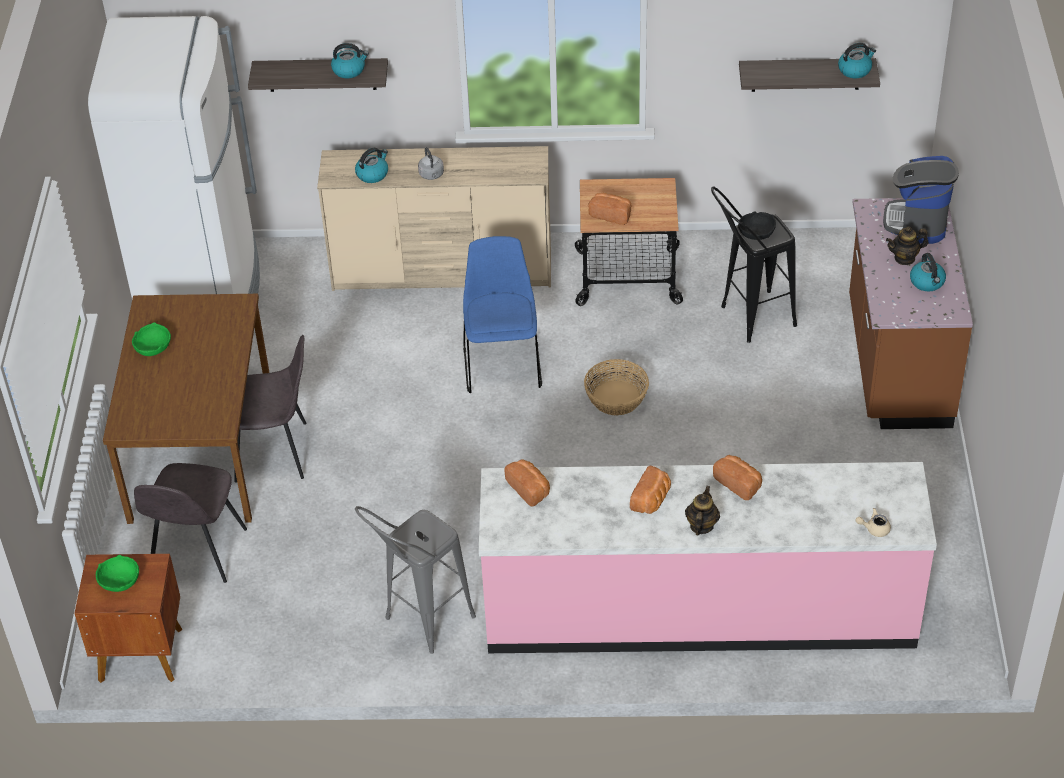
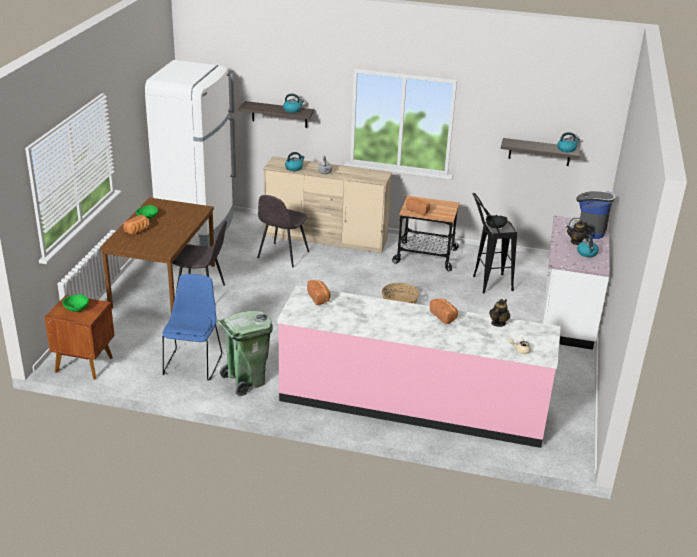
camera: 10 degrees right, 15 degrees down
(197, 552) = (138, 327): grey chair -> grey chair (282, 255)
(420, 626) = (246, 381): grey stool -> green trash can
(502, 363) = (342, 279): blue chair -> blue chair (193, 363)
(652, 500) = (389, 314): bread -> bread (138, 231)
(701, 526) = (414, 330): teapot -> teapot (498, 323)
(896, 364) = (566, 316): brown counter -> white counter

